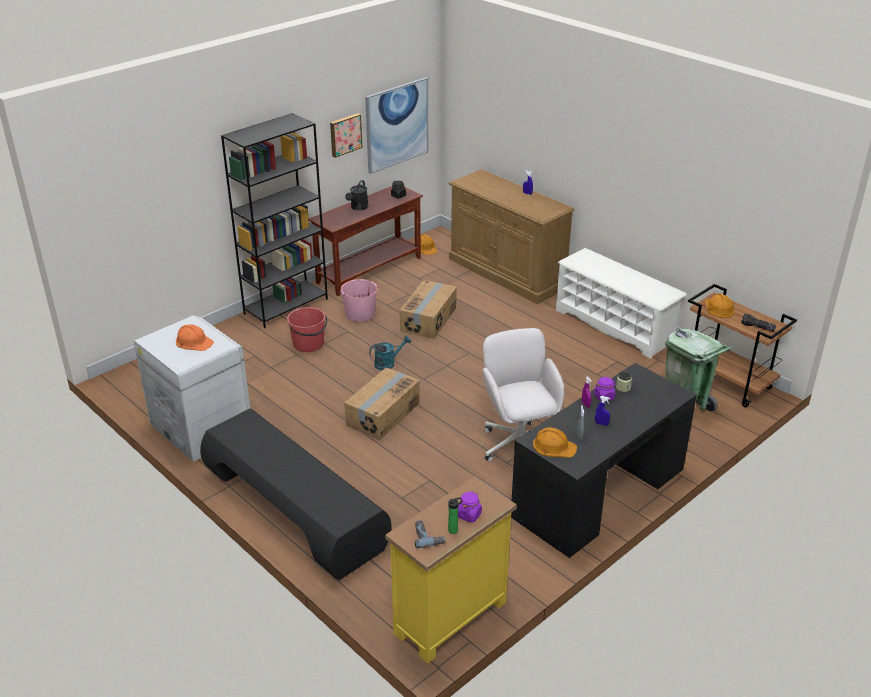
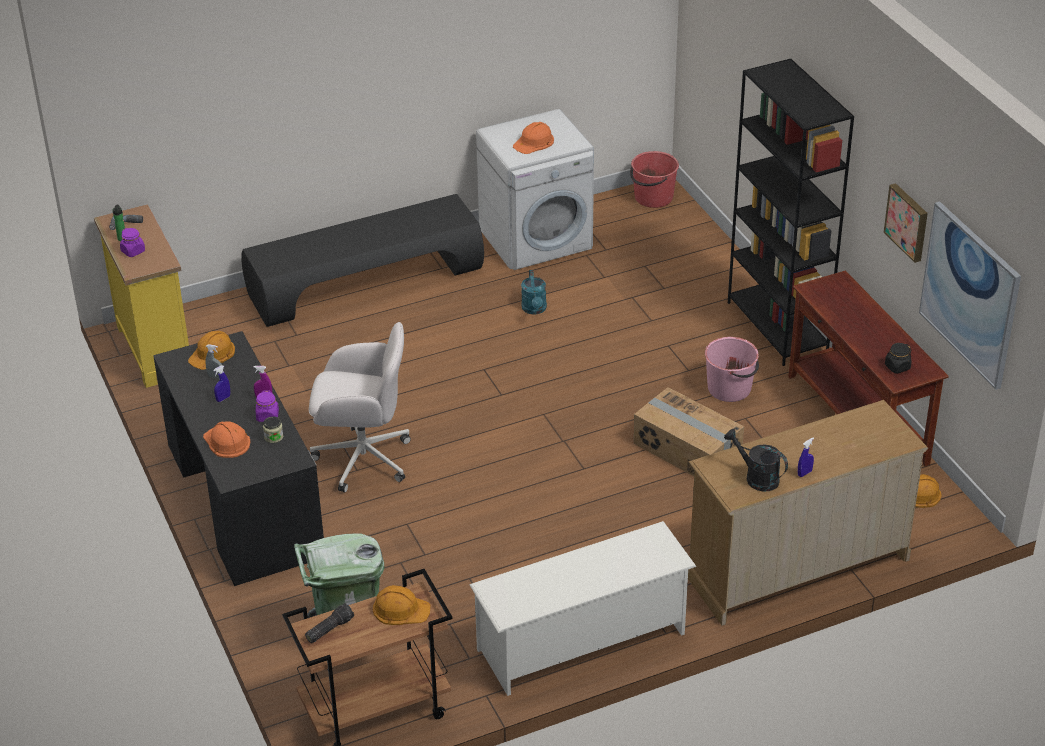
camera: 110 degrees right, 5 degrees up
(309, 344) = (671, 333): red bucket -> red bucket (653, 197)
(358, 208) = (865, 320): black watering can -> black watering can (756, 477)
(382, 414) = (487, 366): cardboard box -> none
(388, 363) = (593, 391): turquoise watering can -> turquoise watering can (534, 310)
(645, 407) = (226, 442): none -> orange hard hat

